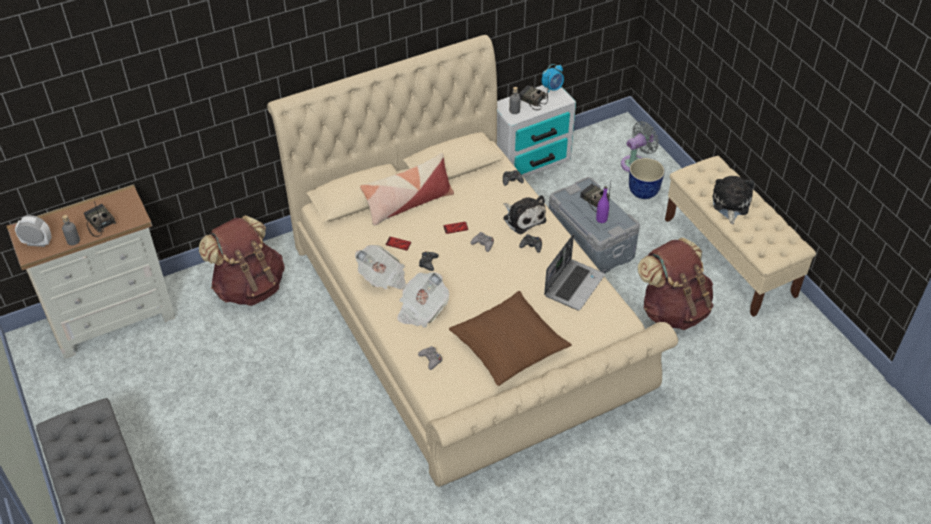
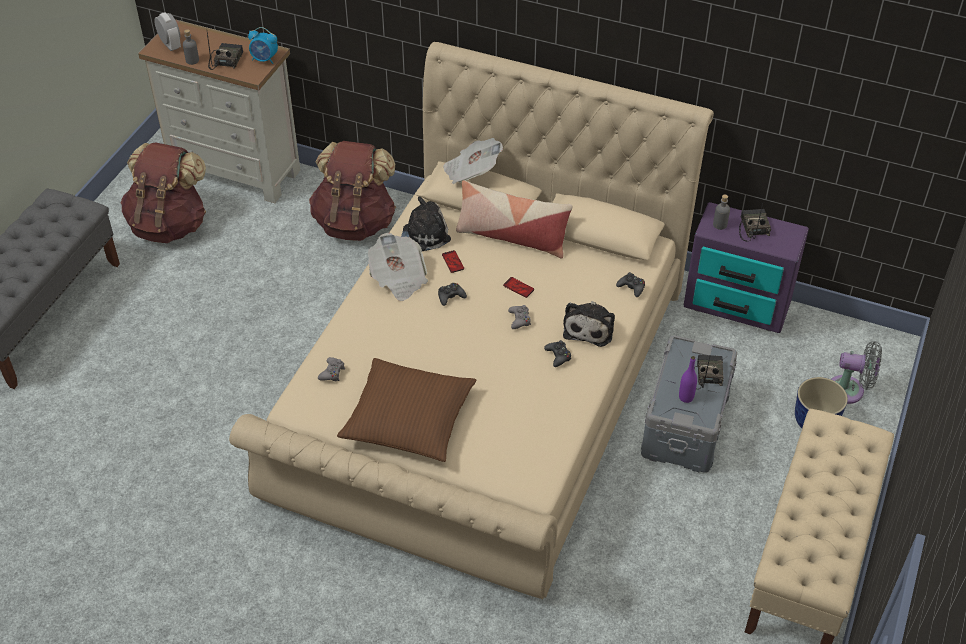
camera: 50 degrees right, 0 degrees up
(421, 309) = (388, 329): newspaper -> newspaper (471, 172)
(530, 166) = (736, 310): white nightstand -> purple nightstand
(552, 88) = (791, 232): alarm clock -> alarm clock (264, 59)
(574, 285) = (541, 420): laptop -> none
(673, 309) = (672, 551): brown backpack -> brown backpack (169, 224)
(730, 204) = (822, 487): plush toy -> plush toy (423, 235)

